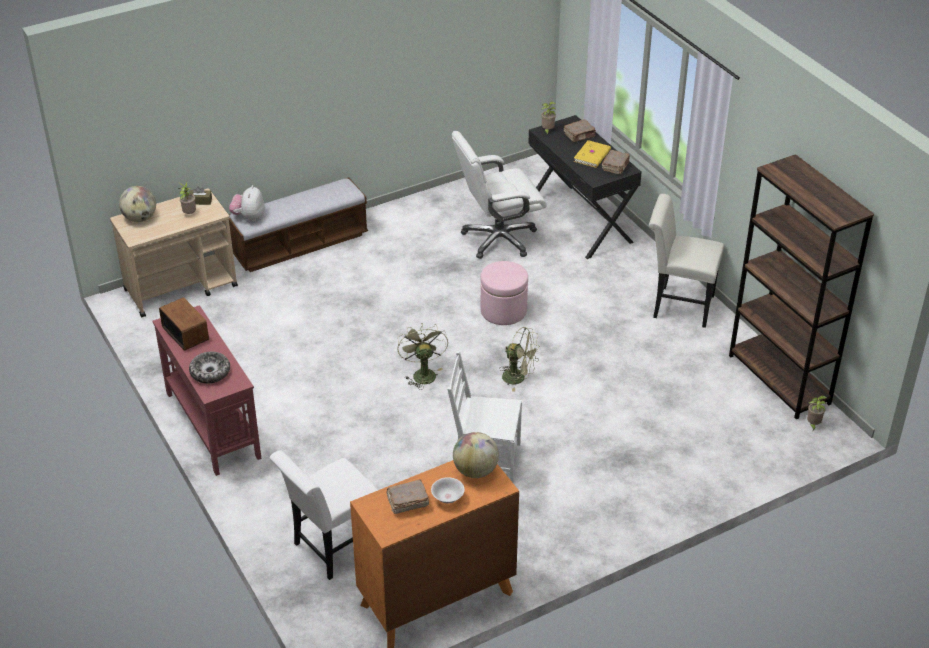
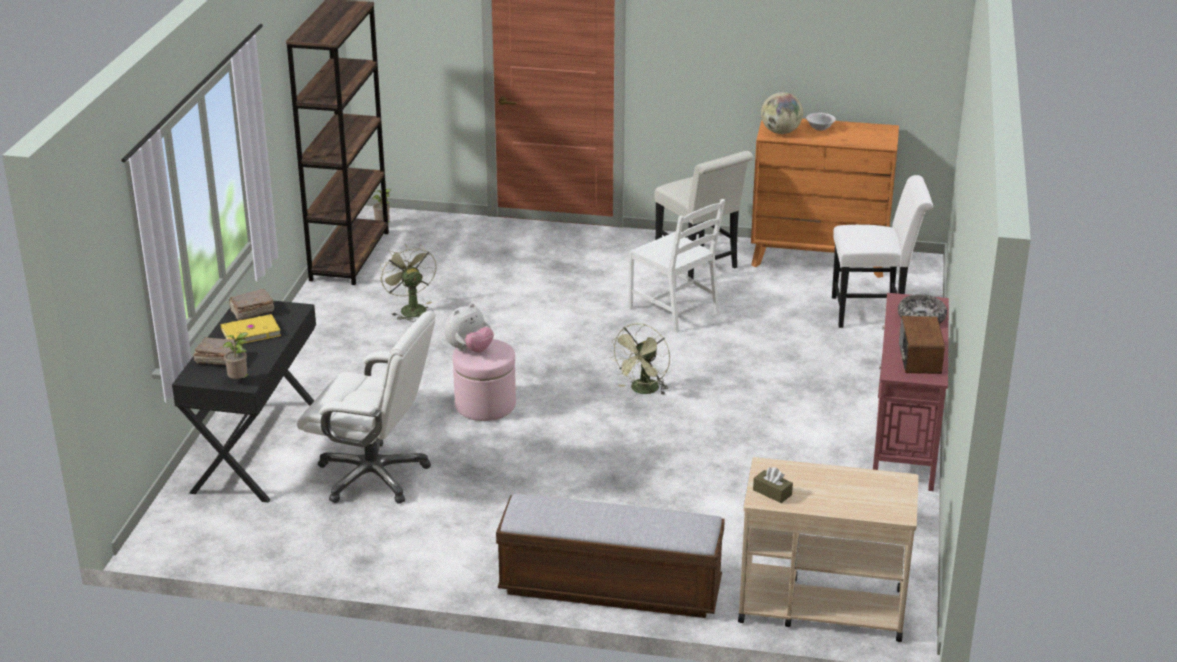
camera: 140 degrees left, 10 degrees down
(140, 218) = (874, 505): globe -> none
(189, 214) = (803, 481): potted plant -> none
(249, 217) = (693, 529): plush toy -> plush toy (469, 350)
(407, 502) = (853, 136): brown book -> none
(519, 378) = (558, 348): green fan -> green fan (410, 309)
(678, 305) = (321, 334): white chair -> white chair (699, 266)

